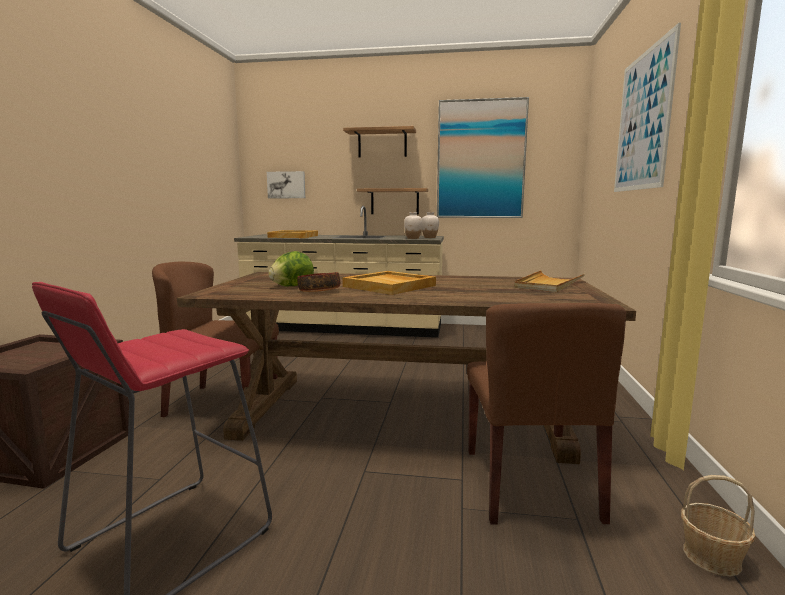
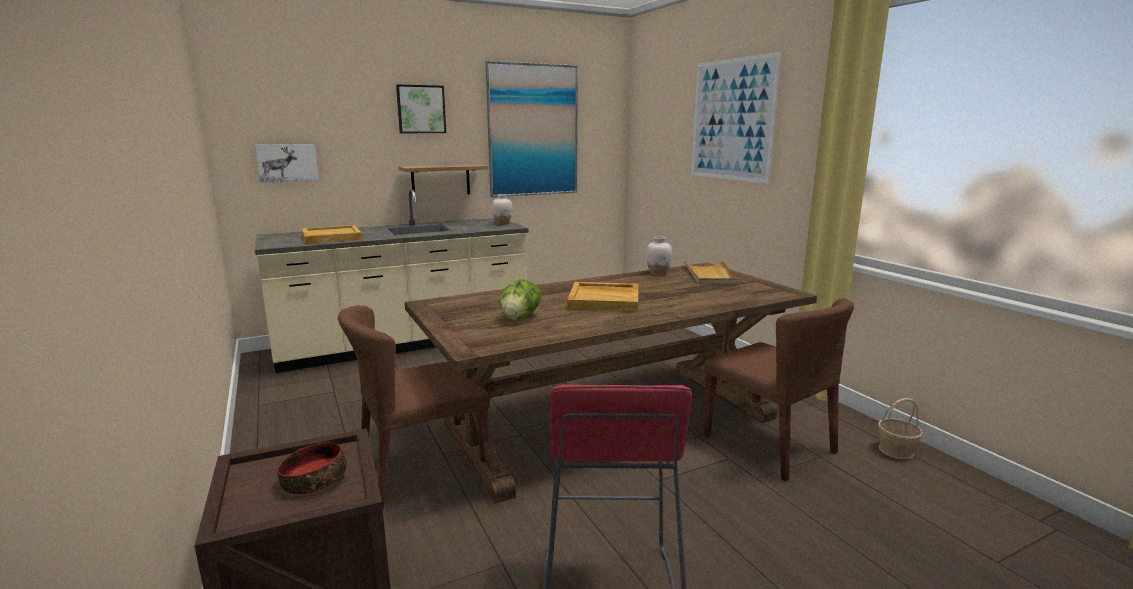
camera: 35 degrees left, 5 degrees up
(319, 291) = (565, 319): bowl -> bowl (314, 480)
(382, 144) = (421, 109): shelf -> picture
(413, 238) = (491, 227): white vase -> white vase (658, 273)

